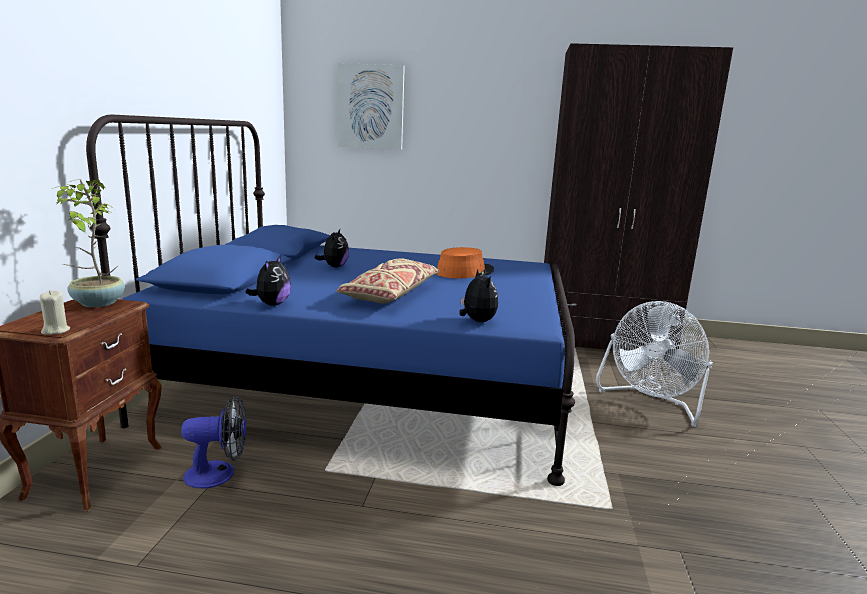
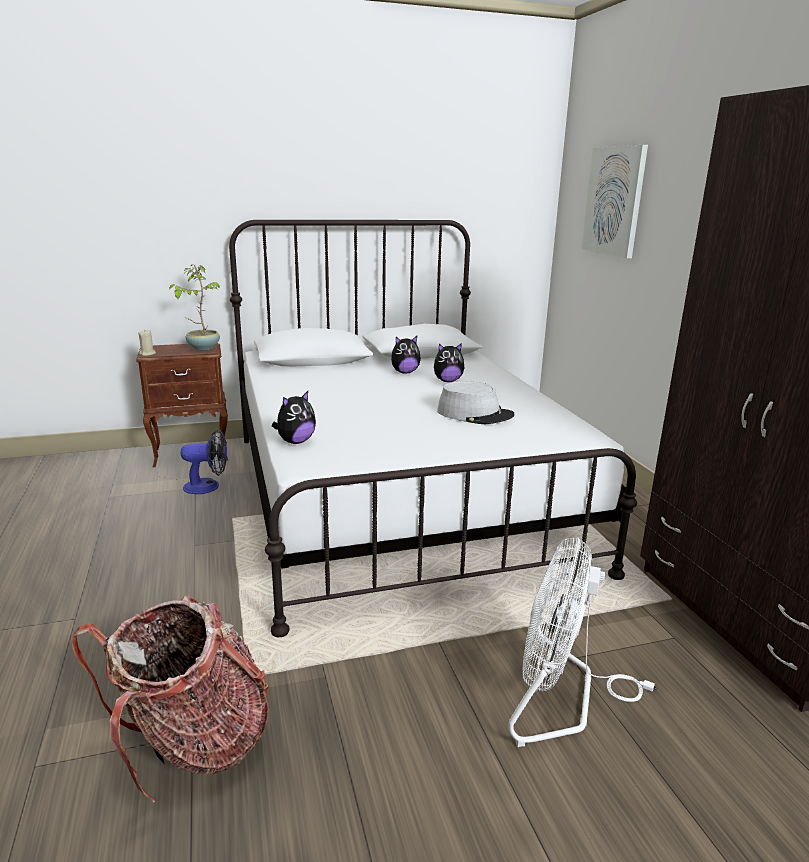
camera: 65 degrees right, 5 degrees up
(219, 474) = (208, 486): fan -> fan turned 60 degrees counterclockwise
(272, 304) = (268, 379): plush toy -> plush toy (447, 381)
(371, 382) = (396, 496): blue bed -> white bed
(391, 294) = (342, 403): beige pillow -> none
(464, 272) = (475, 414): orange hat -> grey hat
(691, 552) = (193, 744): none -> backpack

